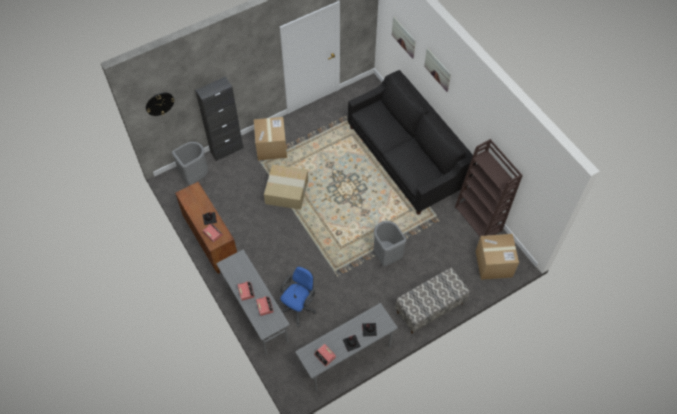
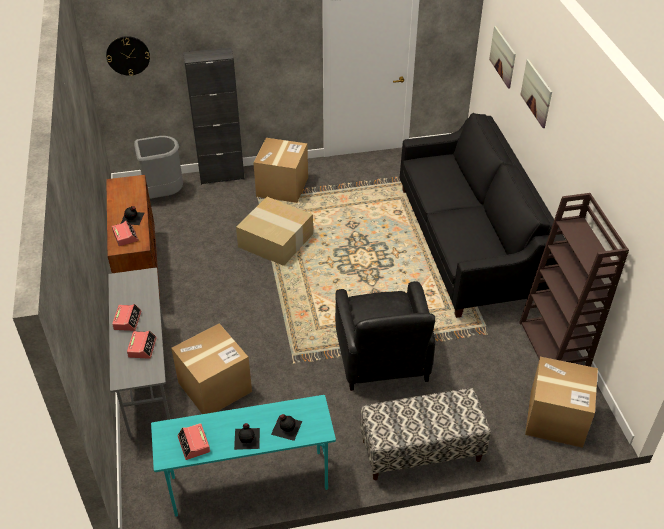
camera: 20 degrees right, 15 degrees down
(299, 306) = (215, 387): blue office chair -> cardboard box
(346, 359) = (249, 484): grey desk -> turquoise desk
(386, 256) = (382, 358): grey trash can -> black armchair

